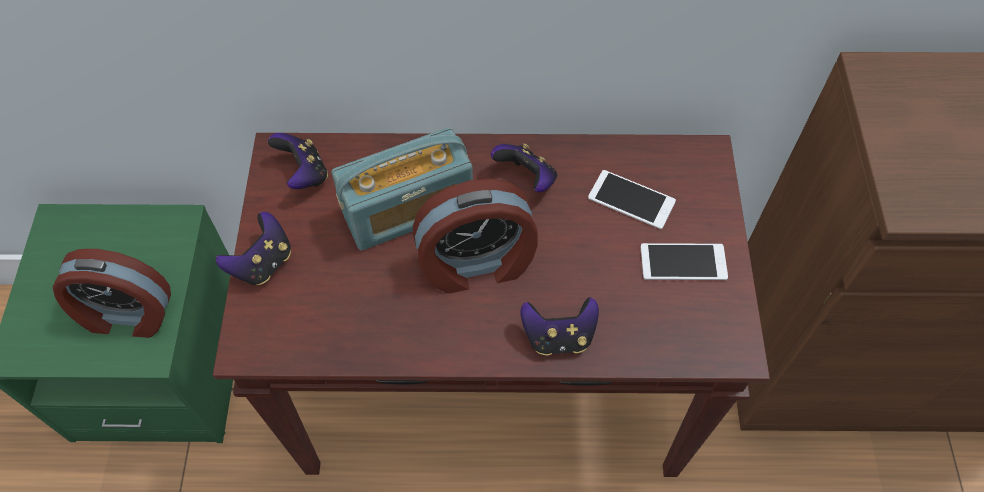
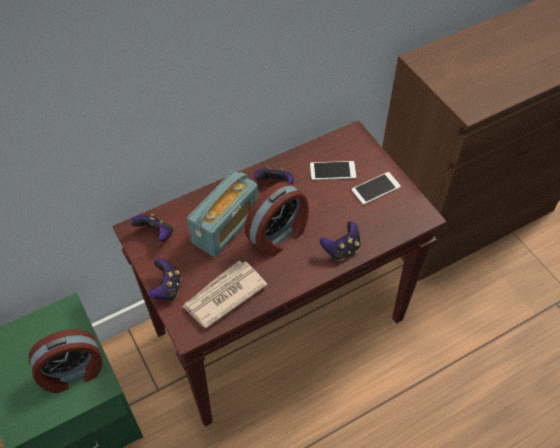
camera: 30 degrees left, 5 degrees down
(333, 316) = (223, 295): none -> newspaper

